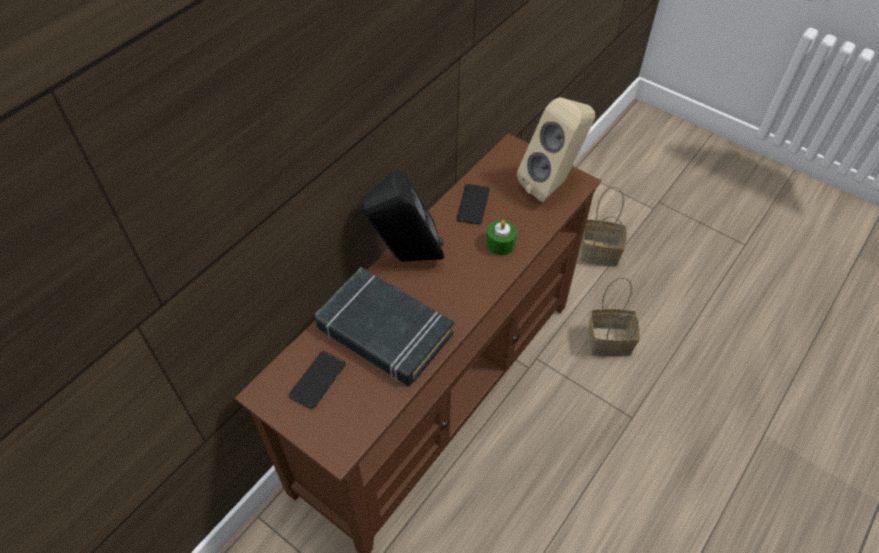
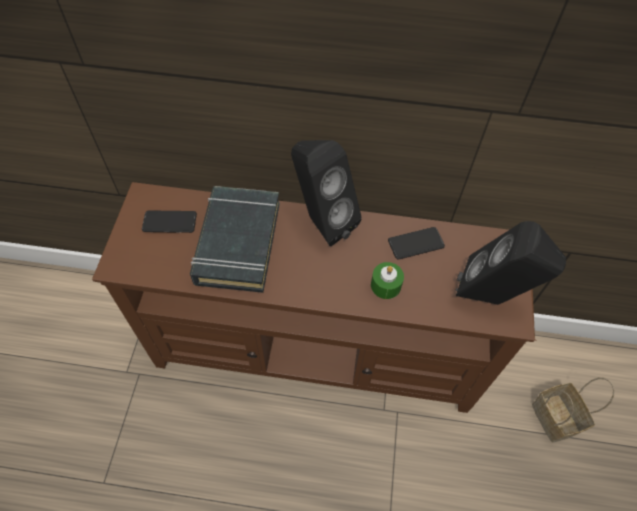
camera: 60 degrees right, 5 degrees up
(552, 184) = (492, 297): beige speaker -> black speaker
(607, 343) = (456, 470): basket -> none

